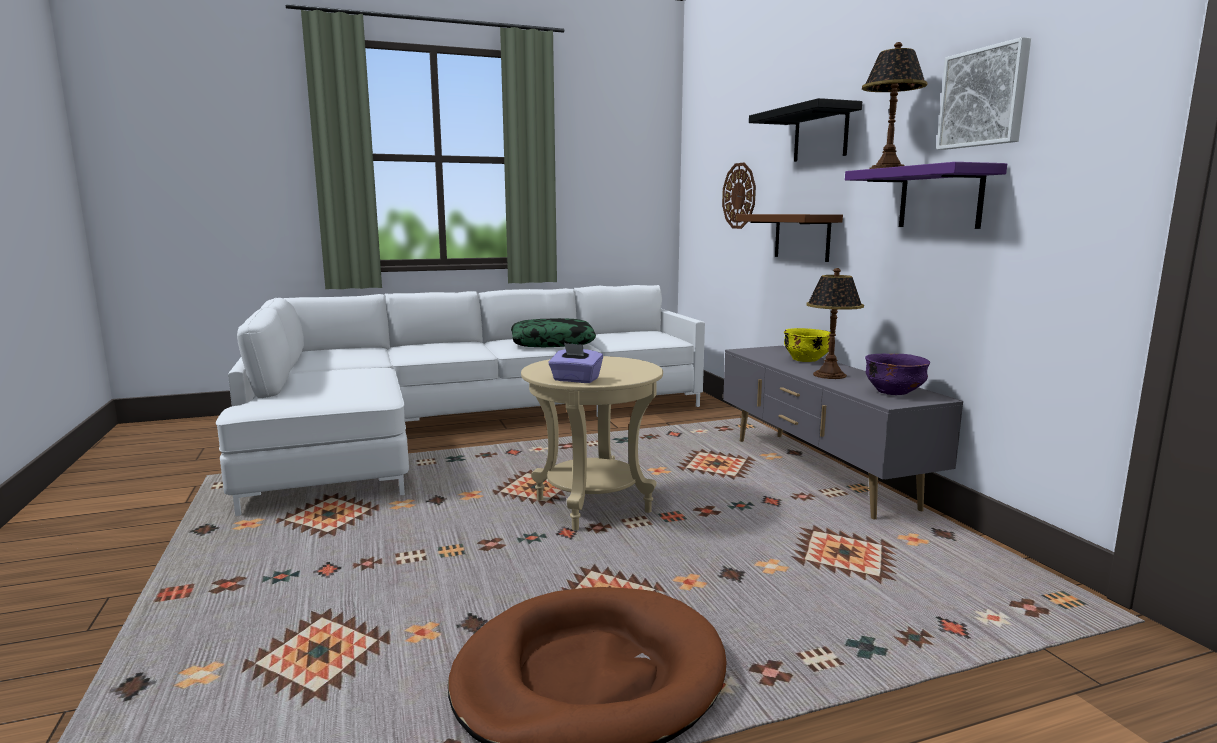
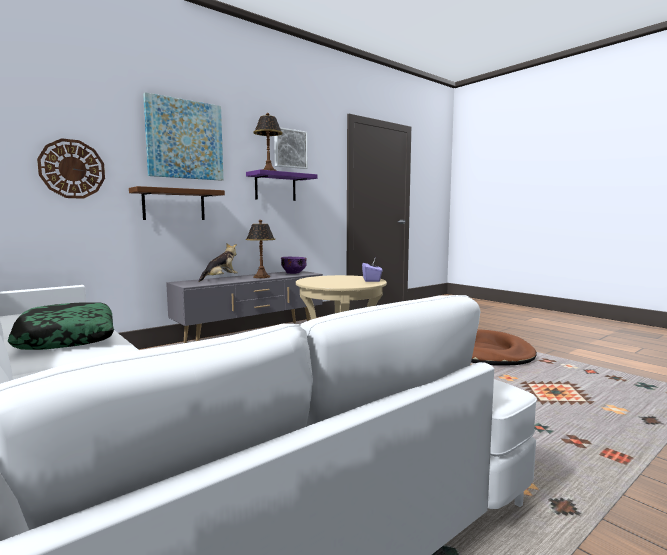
camera: 110 degrees left, 5 degrees down
(806, 360) = (220, 279): yellow bowl -> plush toy
(821, 134) = (185, 139): black shelf -> picture

